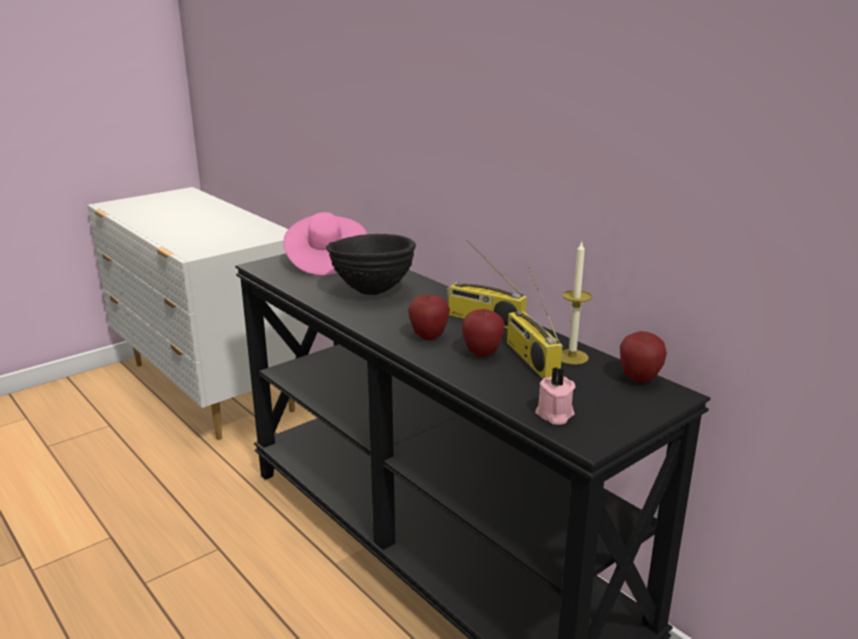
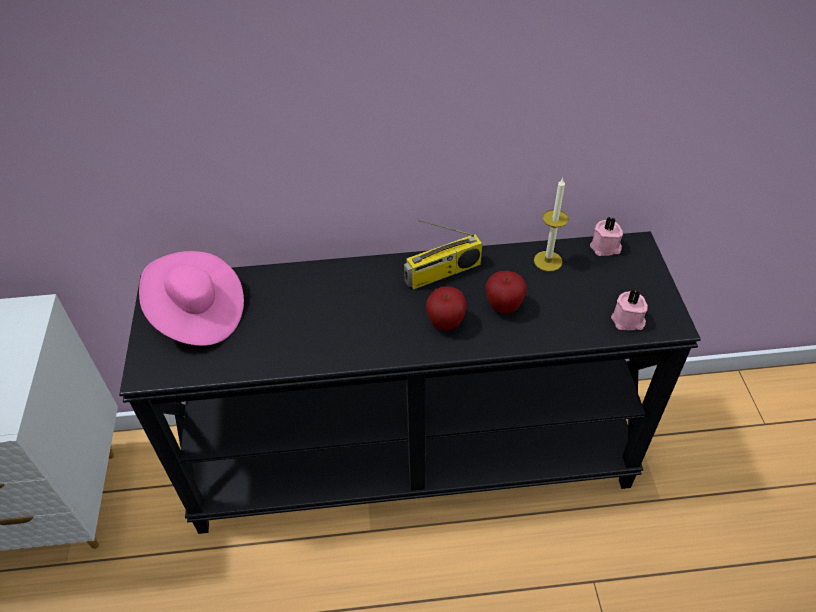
camera: 55 degrees left, 25 degrees up
(373, 291) = (312, 314): black bowl -> none
(530, 358) = (533, 285): radio -> none
(639, 379) = (605, 248): apple -> pink candle

